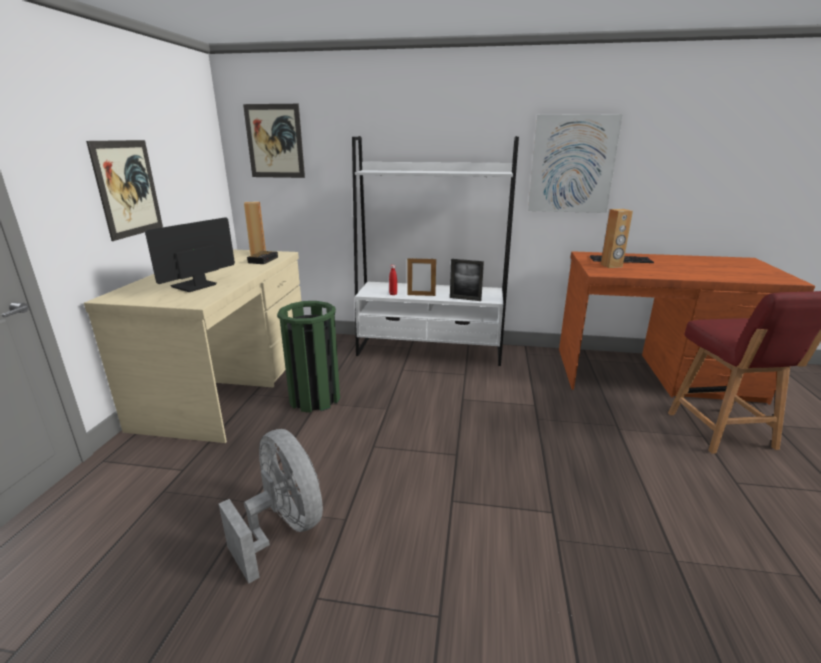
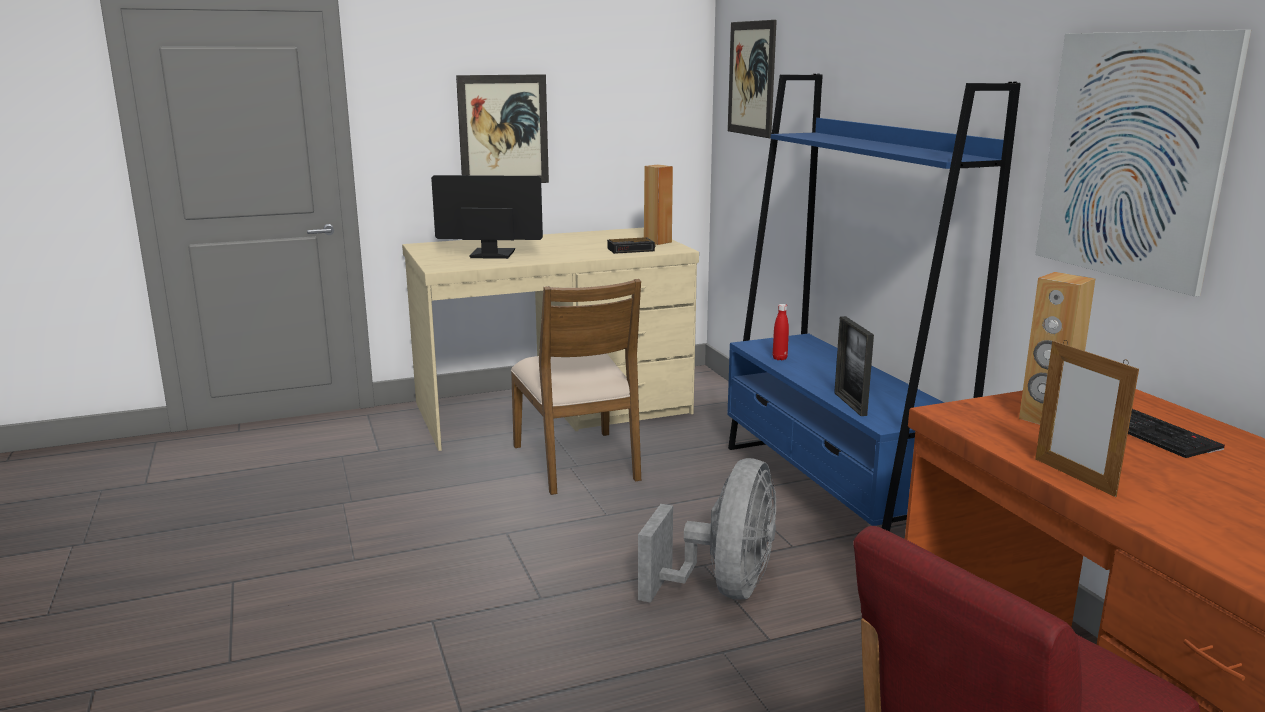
camera: 60 degrees right, 5 degrees down
(283, 527) = (322, 530): grey fan -> grey fan (723, 588)
(315, 398) = (578, 462): green trash can -> brown chair
(421, 295) = (809, 374): picture frame -> picture frame (1074, 477)
(430, 351) = (832, 495): white bookcase -> blue bookcase

